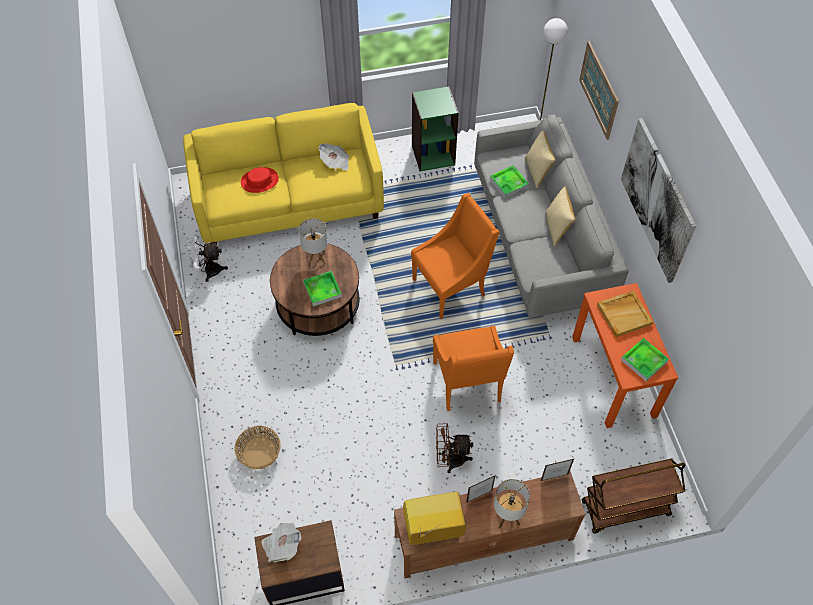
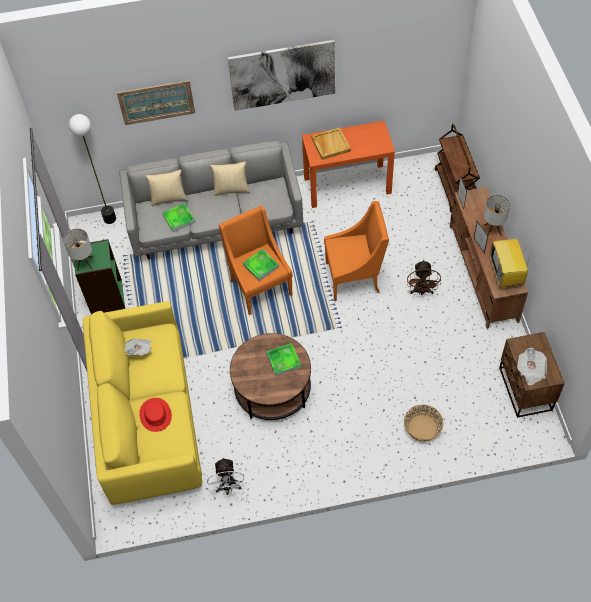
camera: 85 degrees left, 0 degrees up
(316, 258) = (248, 367): table lamp -> table lamp (84, 264)
(644, 361) = (371, 137): tray -> tray (261, 266)

